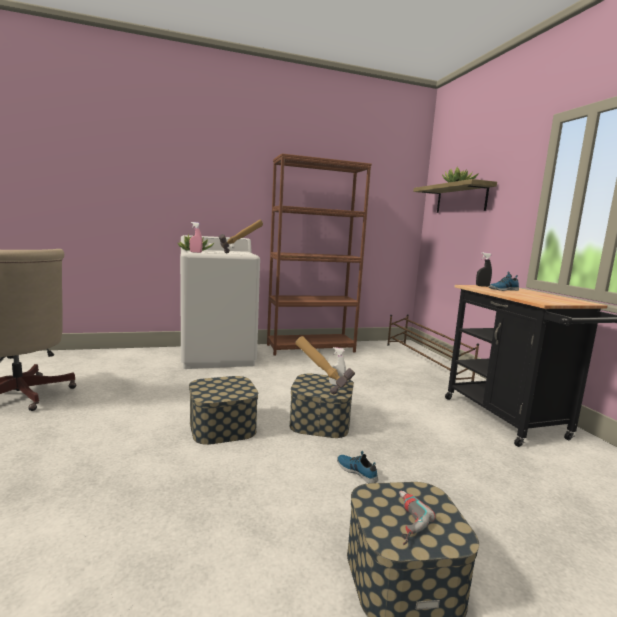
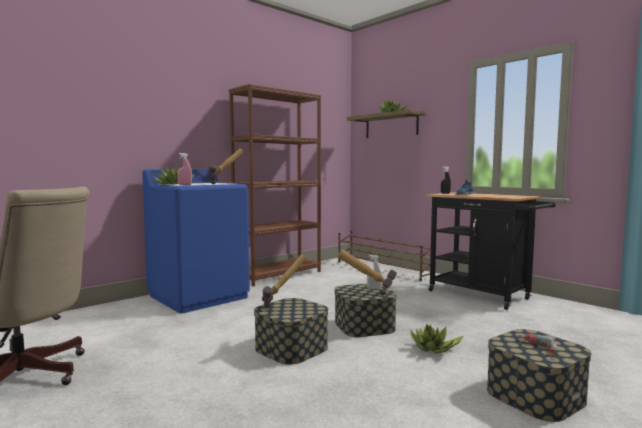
camera: 25 degrees left, 5 degrees down
(218, 356) = (199, 296): white washing machine -> blue washing machine
(224, 383) = (285, 305): none -> hammer
(357, 471) = (434, 349): shoe -> potted plant

